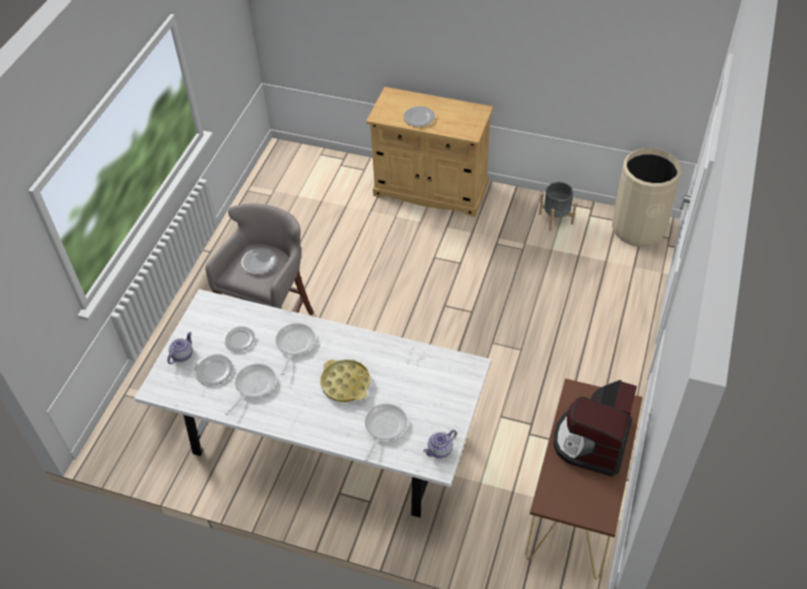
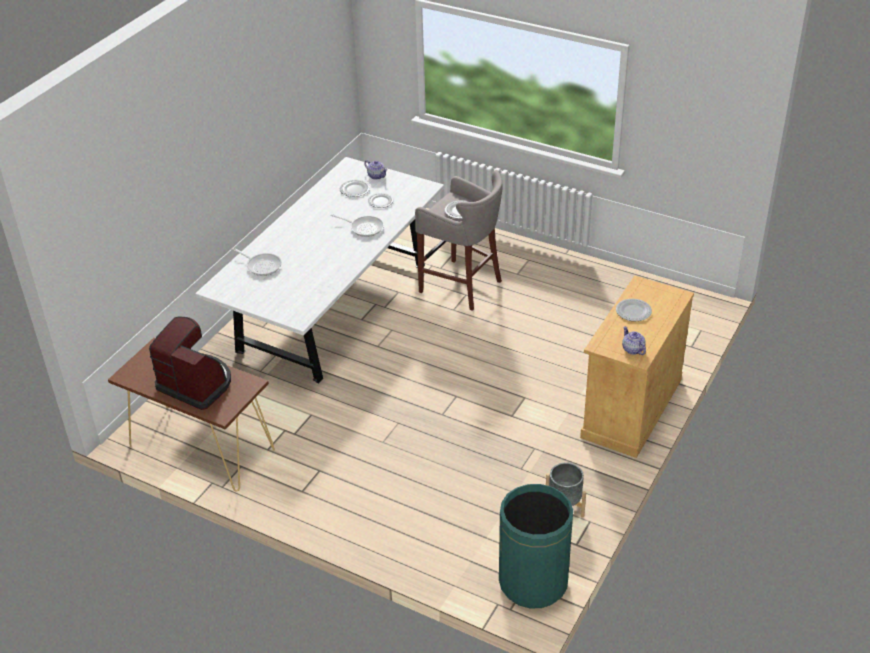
camera: 100 degrees right, 10 degrees down
(253, 386) = (331, 206): frying pan -> none
(345, 383) = (313, 250): yellow tray -> none
(440, 450) = (226, 291): teapot -> teapot (632, 349)
(638, 228) = (533, 582): beige trash can -> green trash can

